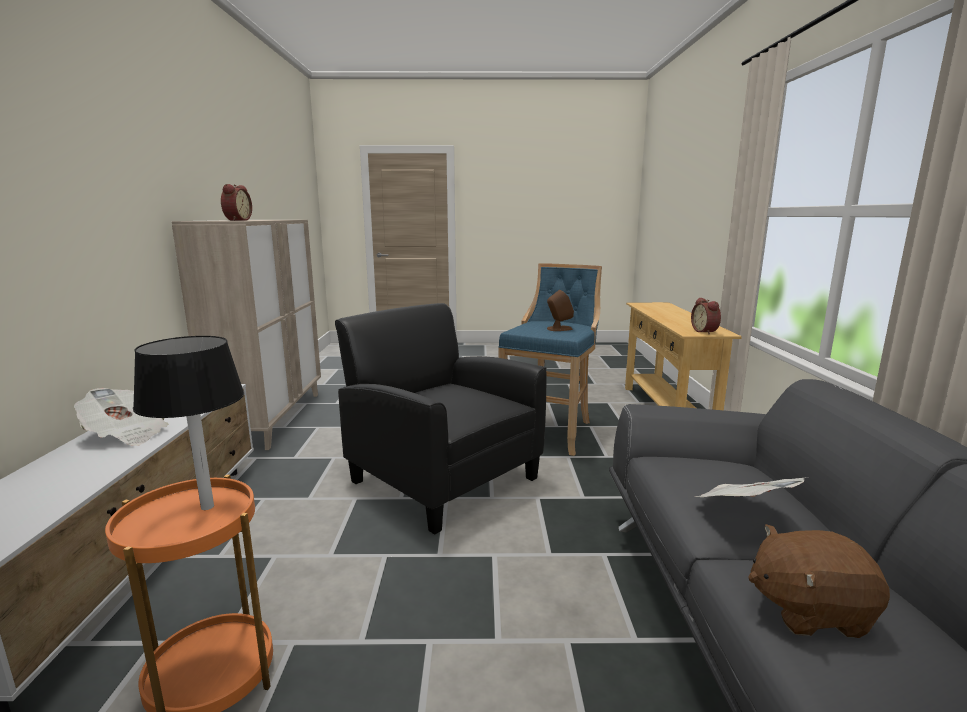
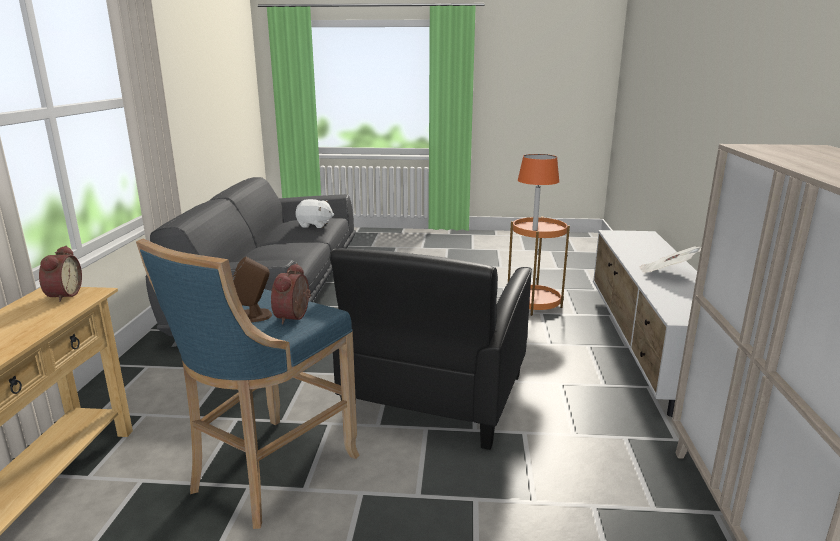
camera: 175 degrees left, 5 degrees up
(208, 507) = (534, 230): black table lamp -> orange table lamp
(236, 220) = (771, 150): alarm clock -> alarm clock (295, 317)
(443, 478) = (435, 397): black armchair -> black armchair turned 60 degrees clockwise
(744, 511) = (291, 241): newspaper -> none
(808, 610) = (314, 225): brown plush toy -> white plush toy

